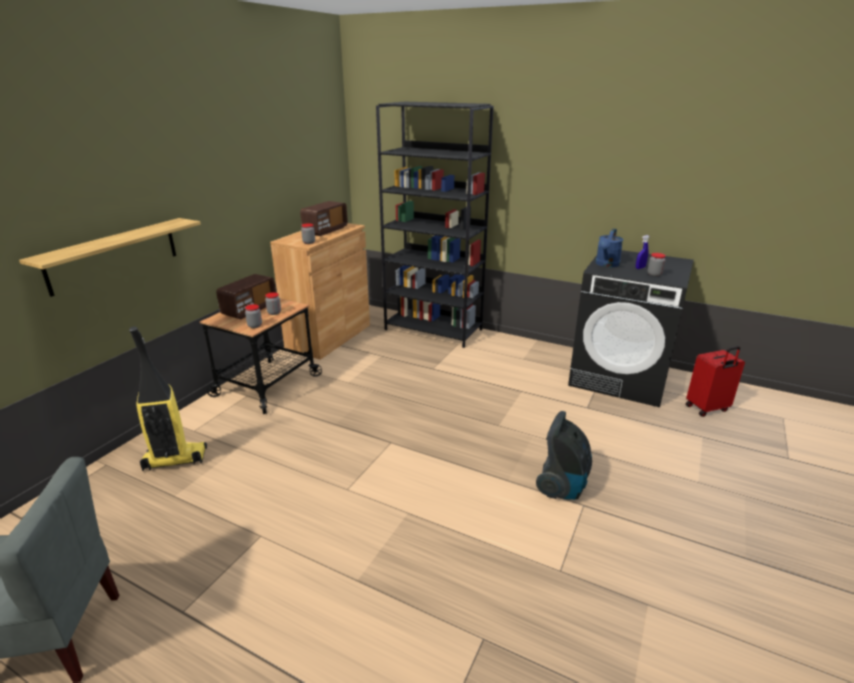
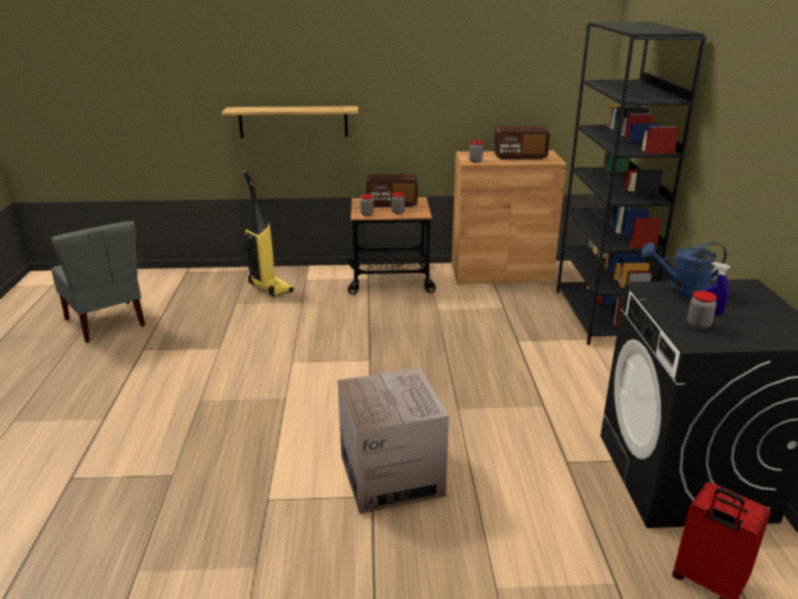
camera: 60 degrees right, 0 degrees up
(562, 486) = (391, 475): vacuum cleaner -> cardboard box

